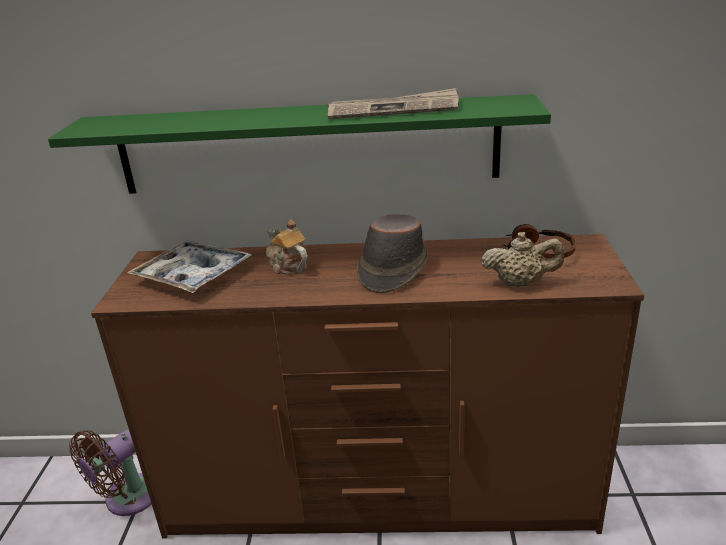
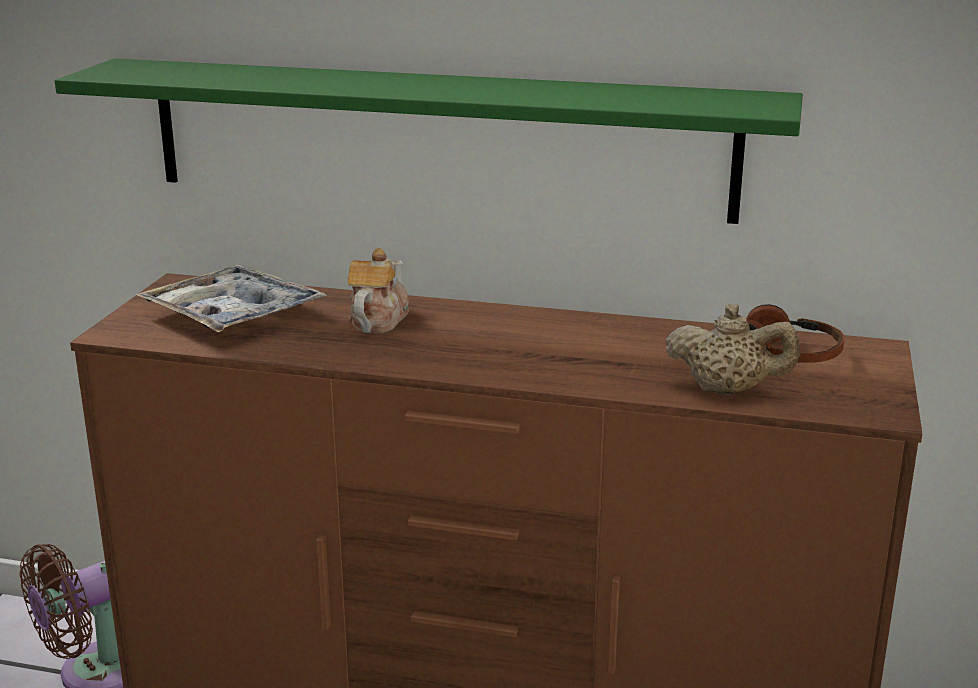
camera: 10 degrees right, 5 degrees down
(287, 266) = (377, 320): teapot -> teapot turned 45 degrees clockwise
(392, 270) = (535, 346): brown hat -> none
(393, 109) = (564, 92): newspaper -> none

